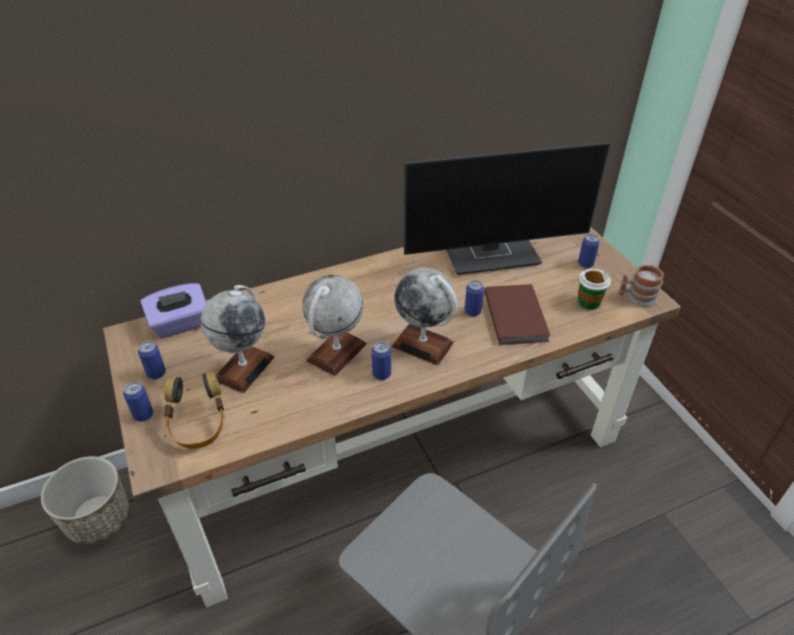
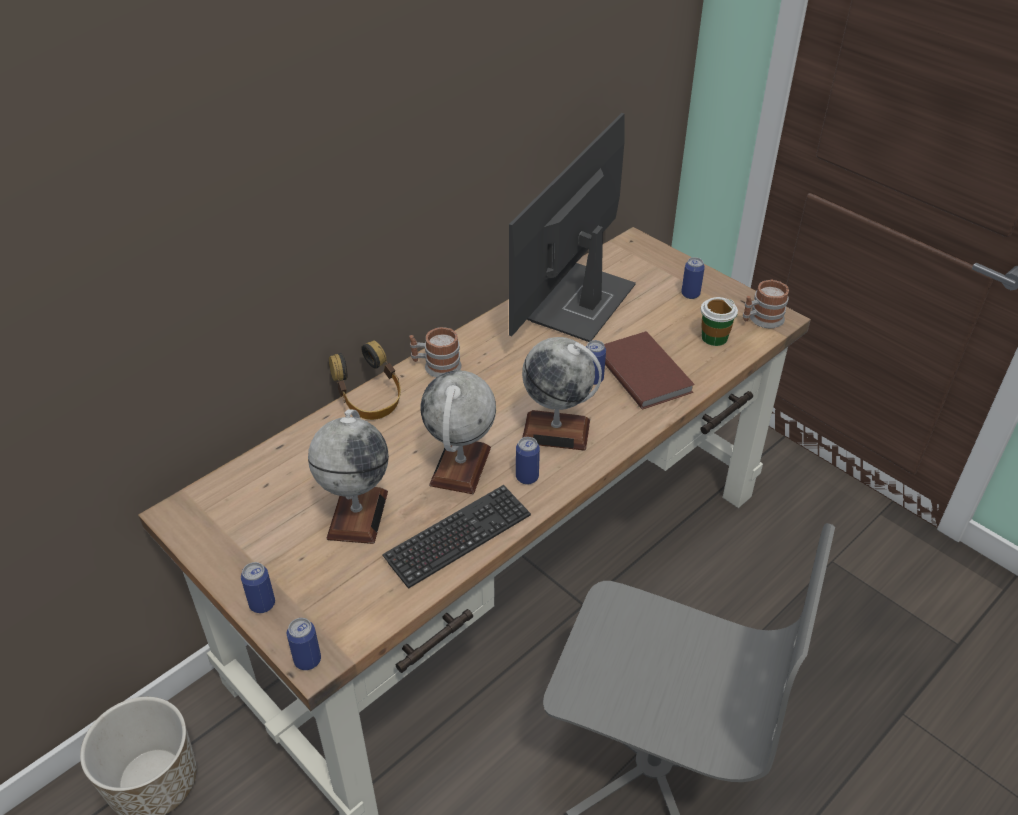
camera: 20 degrees left, 0 degrees up
(156, 373) = (248, 551): can -> can (307, 660)
(180, 324) = (243, 483): purple tissue box -> none
(199, 425) = (341, 596): headphones -> headphones (369, 400)
(305, 406) = (458, 537): none -> keyboard
(359, 274) = (436, 366): none -> mug
(492, 253) = (581, 305): monitor -> monitor turned 150 degrees clockwise

